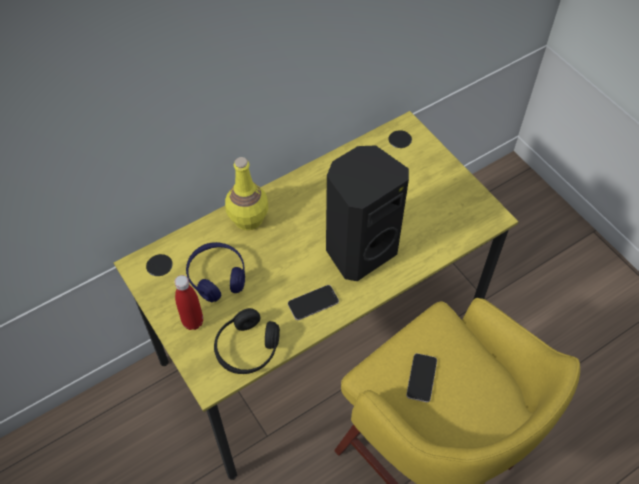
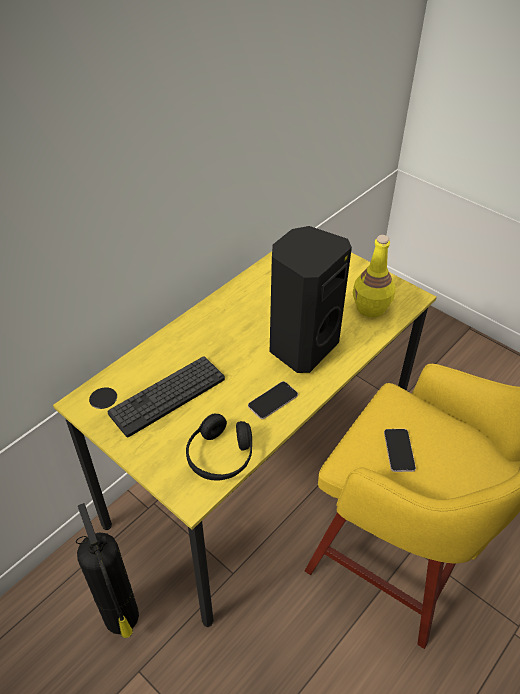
camera: 15 degrees left, 10 degrees down
(158, 453) = (122, 619): none -> fire extinguisher
(193, 322) = (155, 443): red bottle -> none
(217, 276) = (167, 396): blue headphones -> keyboard
(248, 219) = (183, 339): yellow bottle -> yellow bottle (371, 308)

